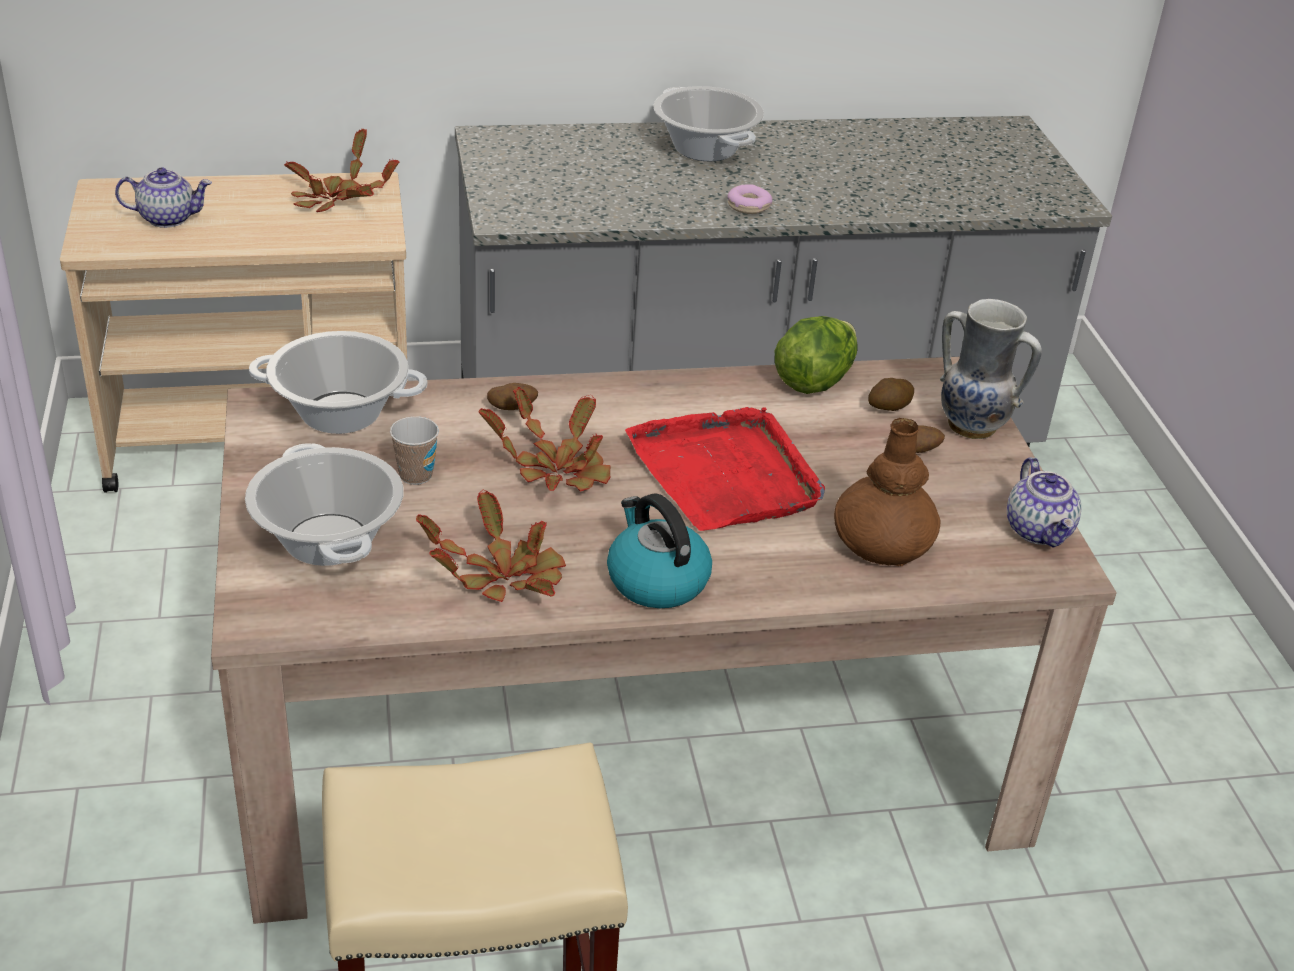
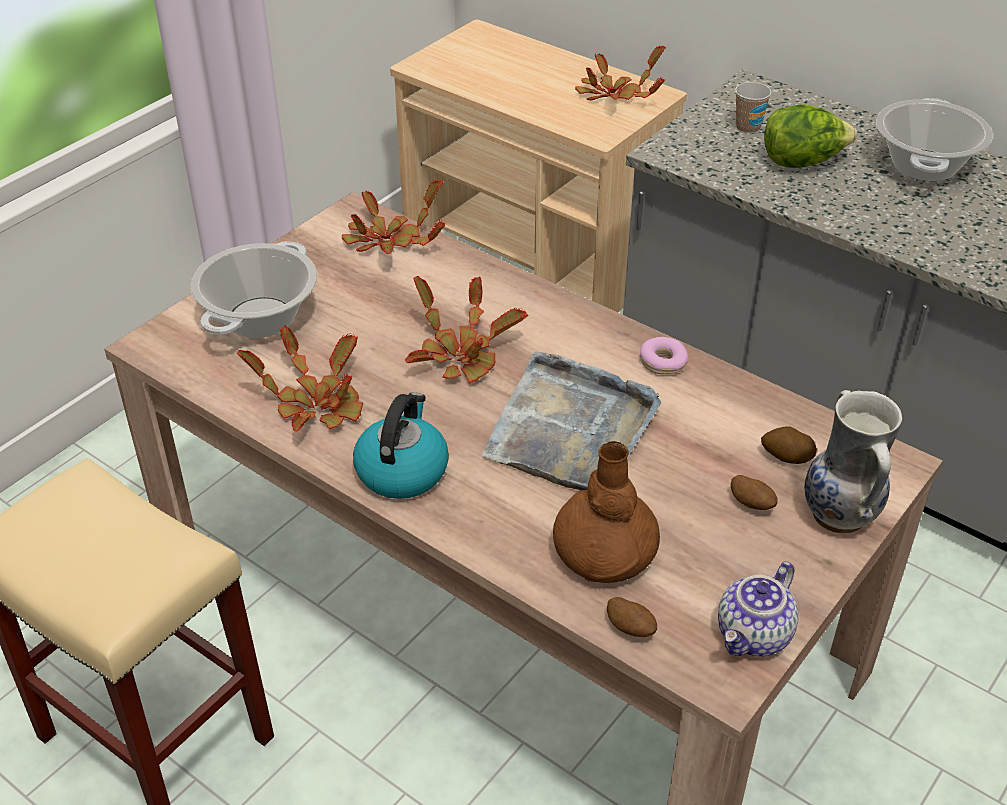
camera: 50 degrees right, 5 degrees up
(168, 218) = (489, 65): teapot -> none
(340, 414) = (388, 242): cooking pot -> potted plant
(415, 475) = (369, 307): cup -> cup (748, 127)
(512, 409) = (497, 297): potato -> potato (630, 629)
(726, 474) = (570, 429): red tray -> grey tray
(748, 206) = (885, 228): donut -> donut (663, 362)
(814, 380) = (757, 400): lettuce -> lettuce (802, 162)

